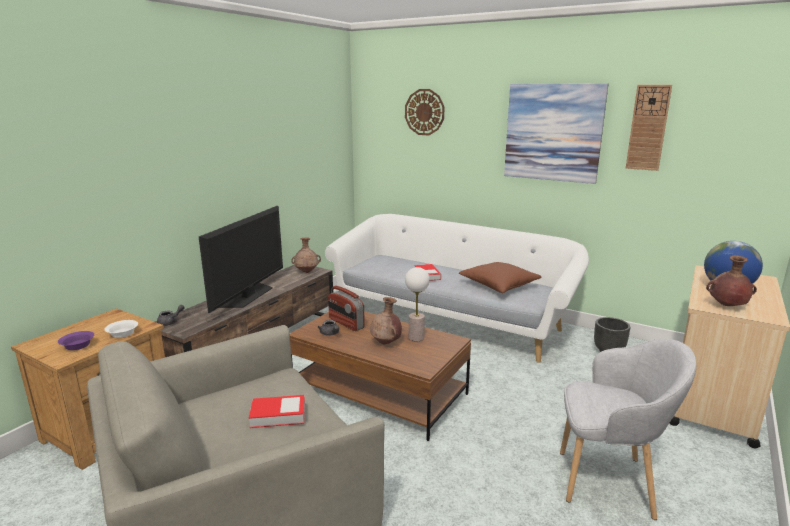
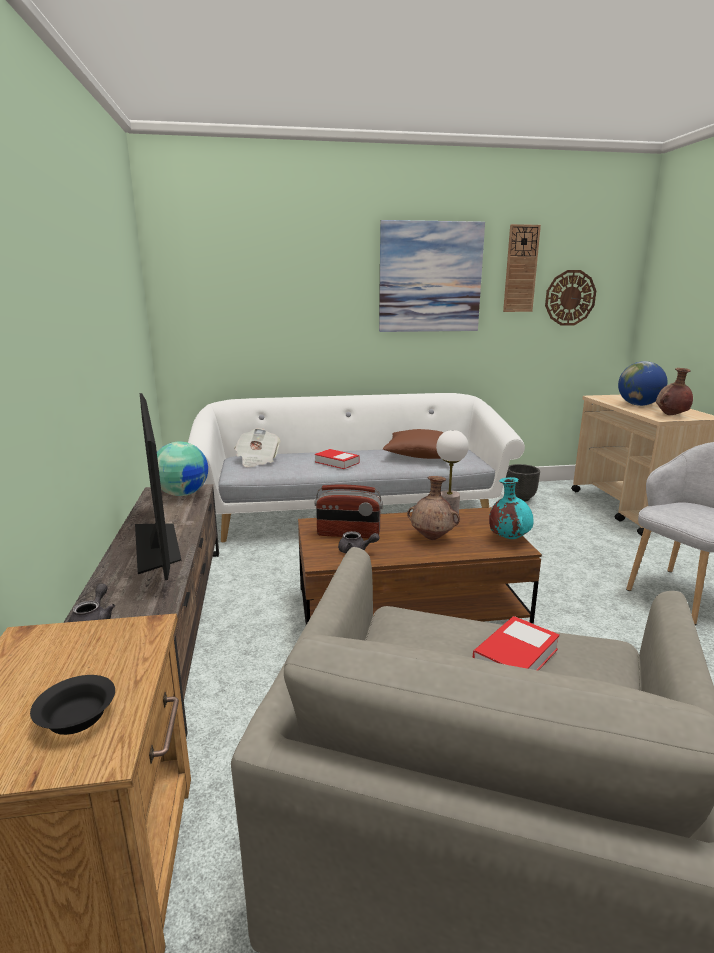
camera: 40 degrees left, 0 degrees up
(78, 346) = (79, 717): purple bowl -> black bowl
(123, 333) = (132, 655): white bowl -> none
(307, 272) = (182, 494): brown vase -> globe
(385, 261) = (257, 460): none -> newspaper
(424, 112) = (265, 257): wall clock -> wall clock (570, 298)
(431, 361) = (508, 538): none -> turquoise vase

